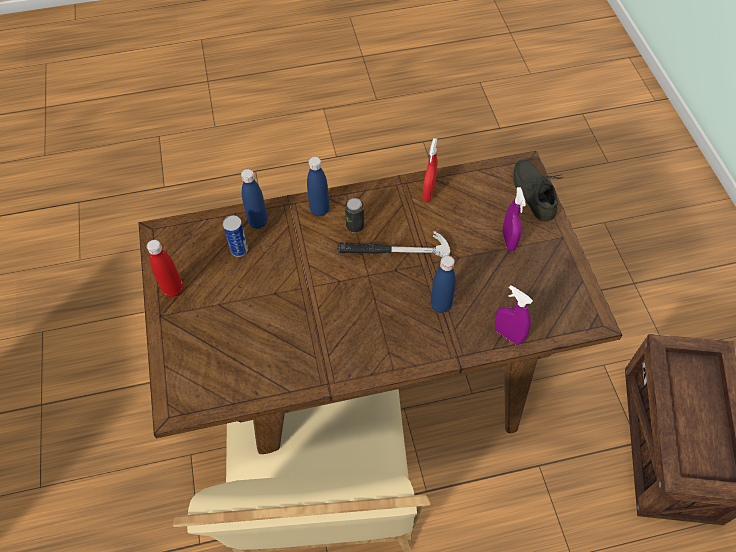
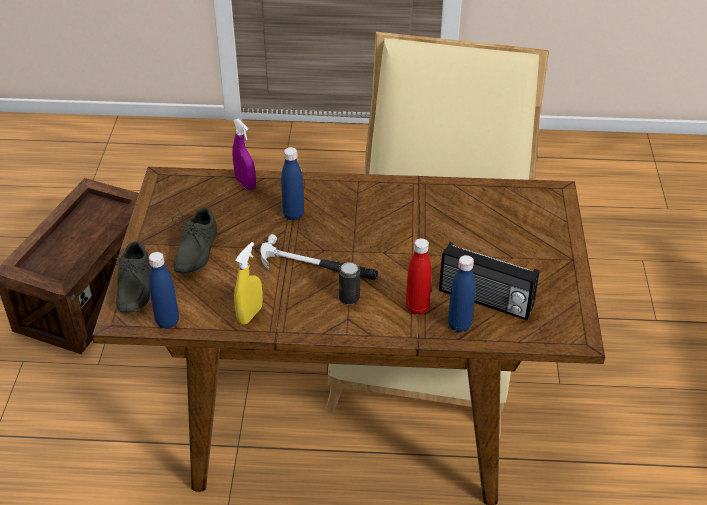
camera: 165 degrees left, 15 degrees down
(173, 290) = (559, 278): red bottle -> red bottle (417, 308)
(239, 250) = (485, 301): can -> radio
(319, 210) = (384, 323): blue bottle -> blue bottle (167, 321)
(428, 192) = (250, 314): red spray bottle -> yellow spray bottle
(508, 240) = (193, 251): purple spray bottle -> grey shoe

